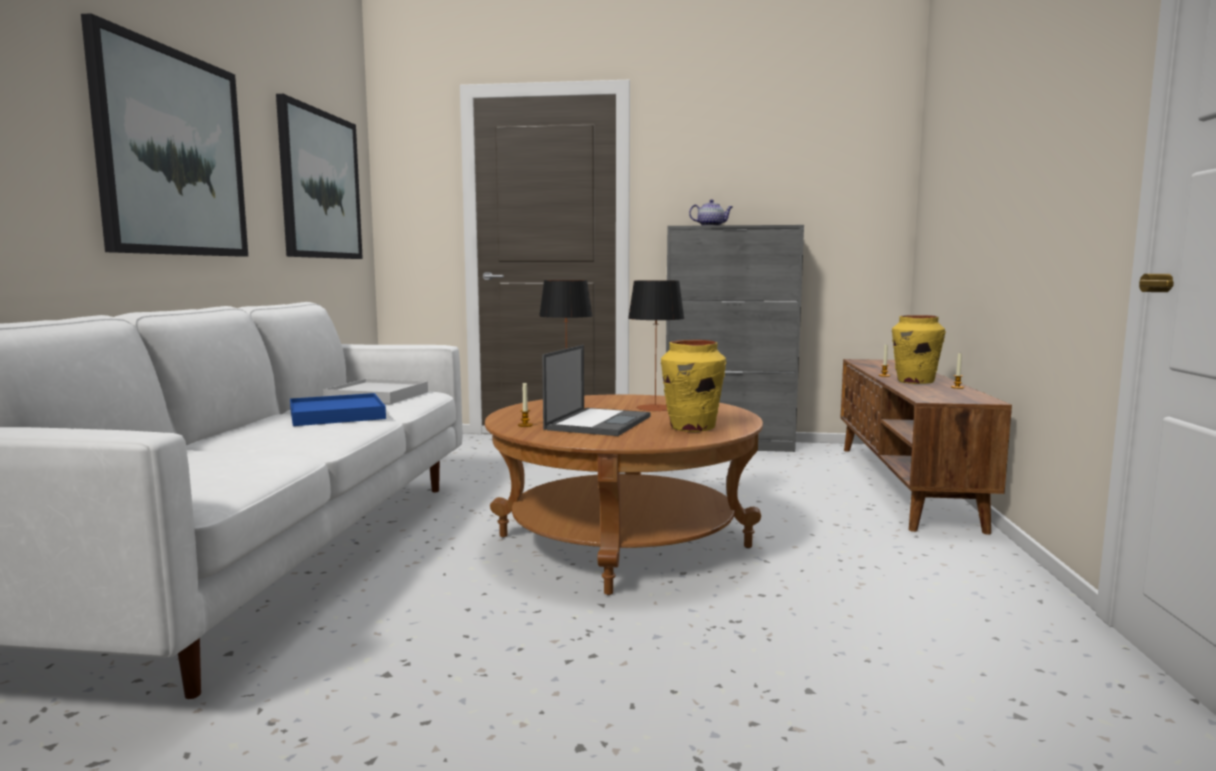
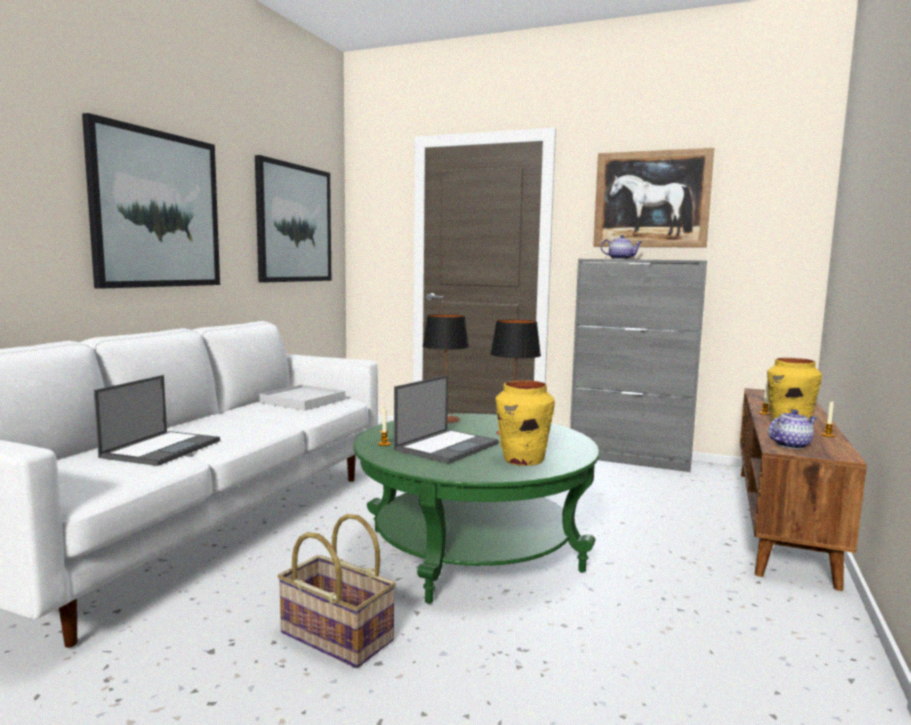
camera: 15 degrees right, 0 degrees up
(251, 448) = (162, 448): none -> laptop
(336, 415) = (254, 419): blue tray -> none
(526, 640) = (335, 637): none -> basket
(622, 542) = (473, 550): brown coffee table -> green coffee table
(738, 161) = (651, 199): none -> picture
(935, 396) = (791, 445): none -> teapot

